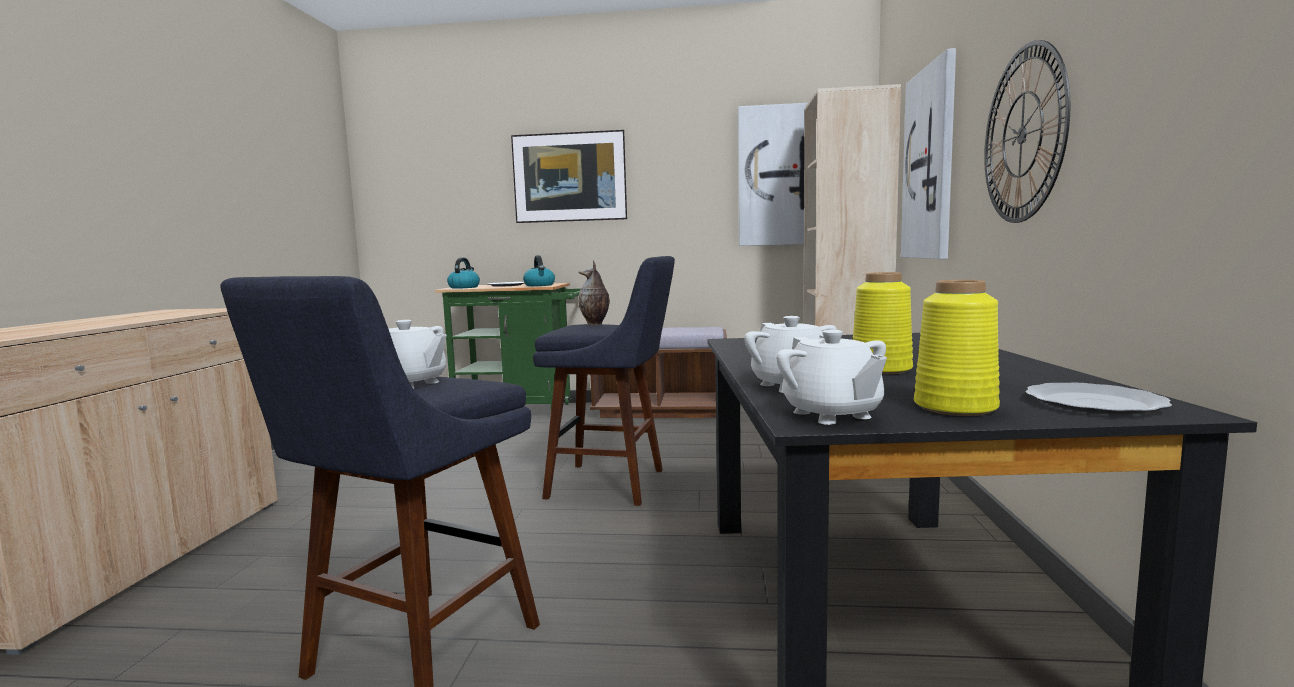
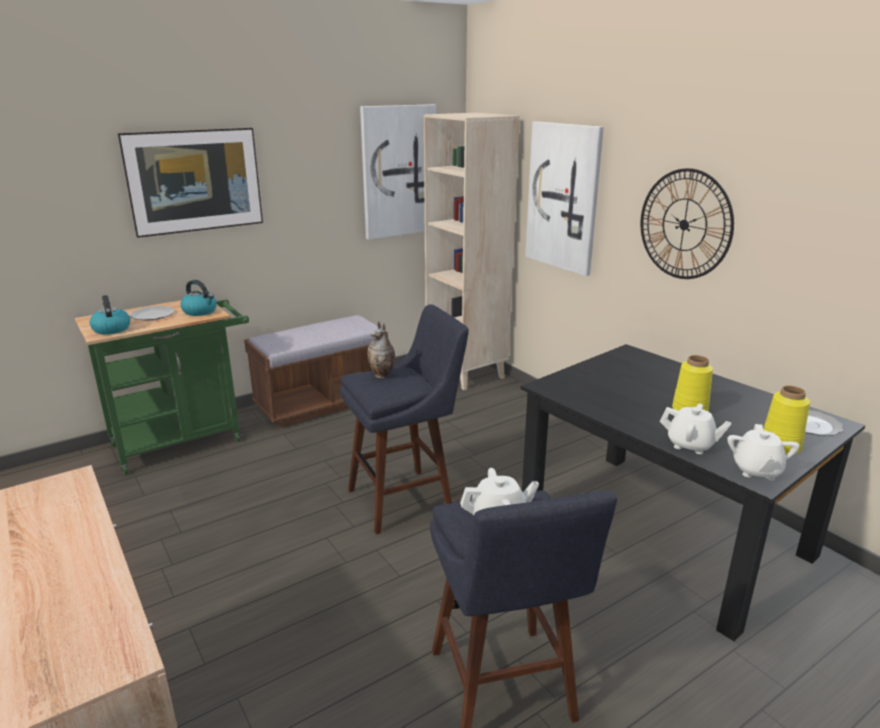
camera: 40 degrees left, 15 degrees up
(831, 414) = (756, 470): white teapot -> white teapot turned 75 degrees clockwise

